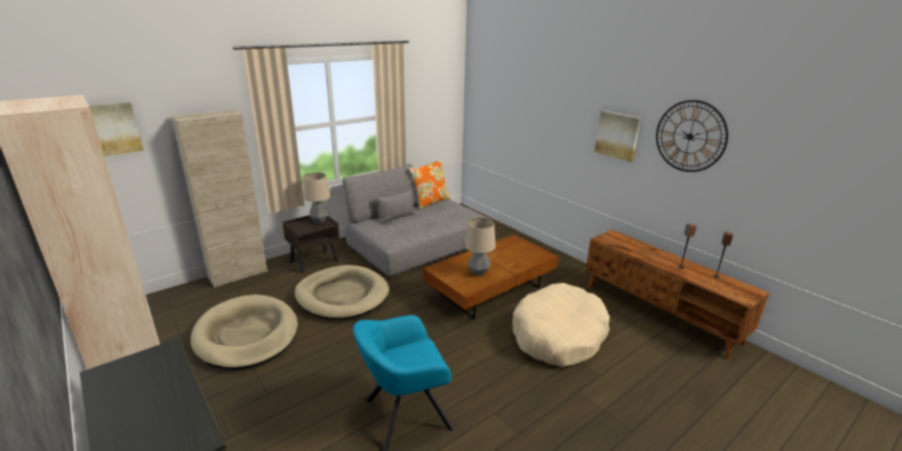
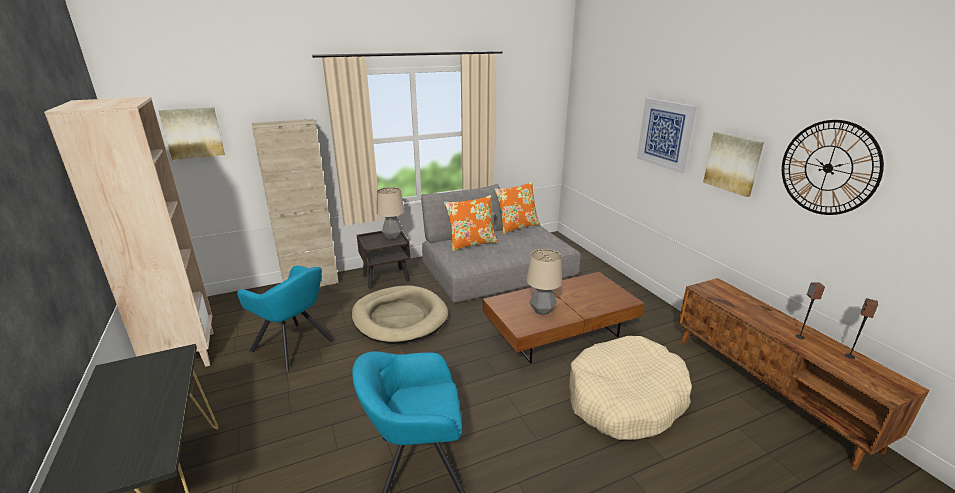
camera: 15 degrees right, 0 degrees up
(247, 335) = (295, 346): beige dog bed -> turquoise armchair
(394, 220) = (471, 243): none -> orange pillow
(559, 113) = (665, 134): none -> picture

